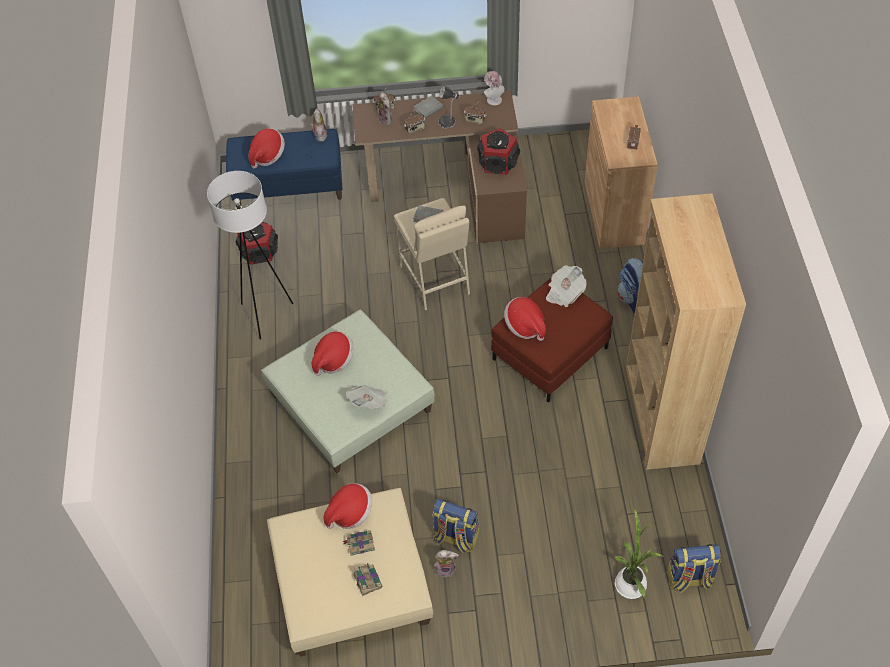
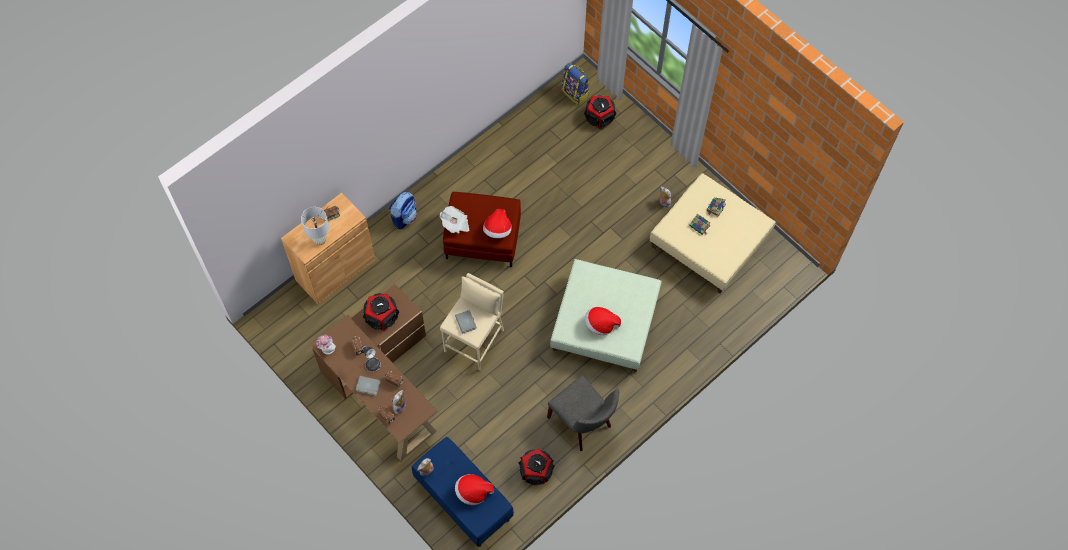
camera: 130 degrees left, 10 degrees up
(265, 315) = (582, 424): white floor lamp -> grey chair
(350, 513) = (687, 244): hat -> none
(369, 402) = (613, 283): newspaper -> none
(455, 537) = (642, 210): backpack -> none
(610, 122) = (320, 240): none -> white table lamp
(630, 582) = (599, 117): potted plant -> speaker
(661, 415) = (482, 158): brown bookcase -> none

